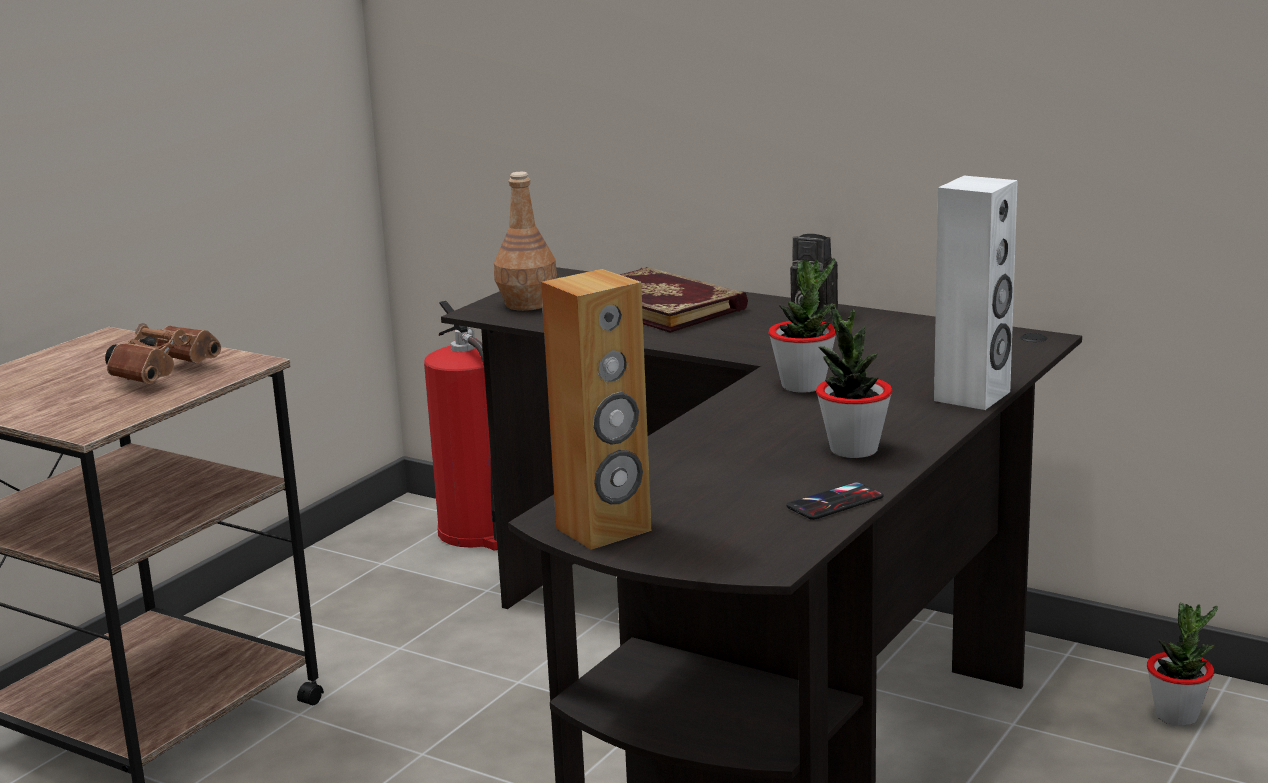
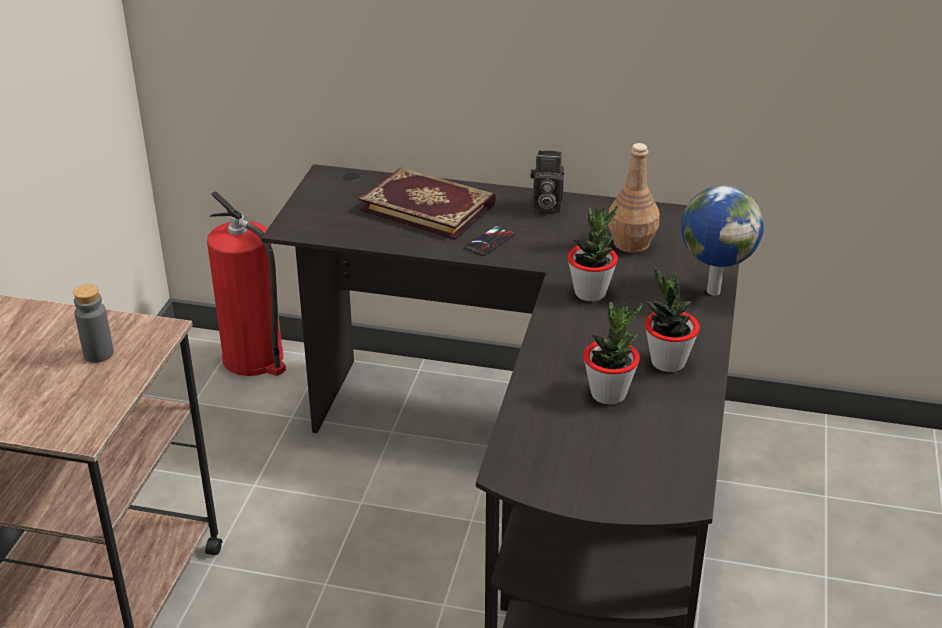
camera: 20 degrees left, 15 degrees up
(165, 374) = (98, 354): brown binoculars -> grey bottle
(527, 304) = (322, 215): brown bottle -> brown bottle (631, 243)
(604, 530) = (551, 479): brown speaker -> none
(835, 502) = (689, 423): phone -> phone (489, 241)
(973, 396) = (712, 291): white speaker -> globe
(1177, 716) = (808, 453): potted plant -> potted plant (608, 394)

